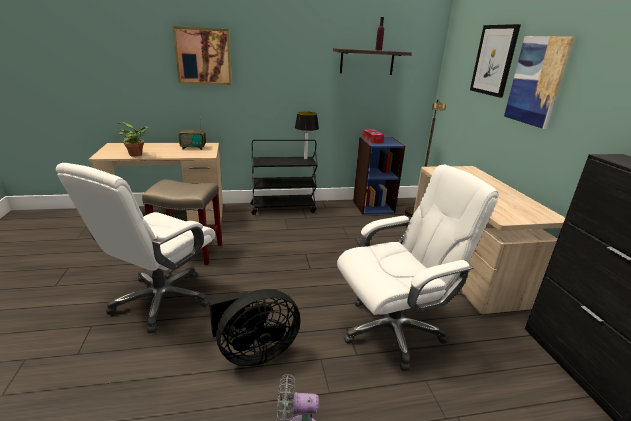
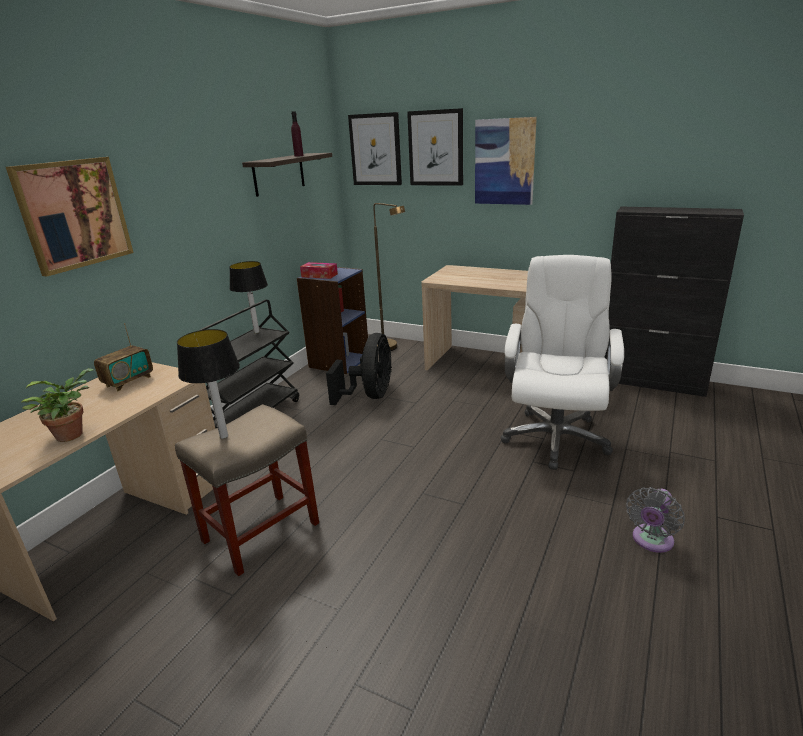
camera: 50 degrees left, 0 degrees up
(161, 300) = (360, 590): white office chair -> none
(173, 185) = (224, 436): none -> table lamp
(254, 352) = (527, 535): black fan -> black fan (370, 396)
(460, 56) = (375, 149): none -> picture

